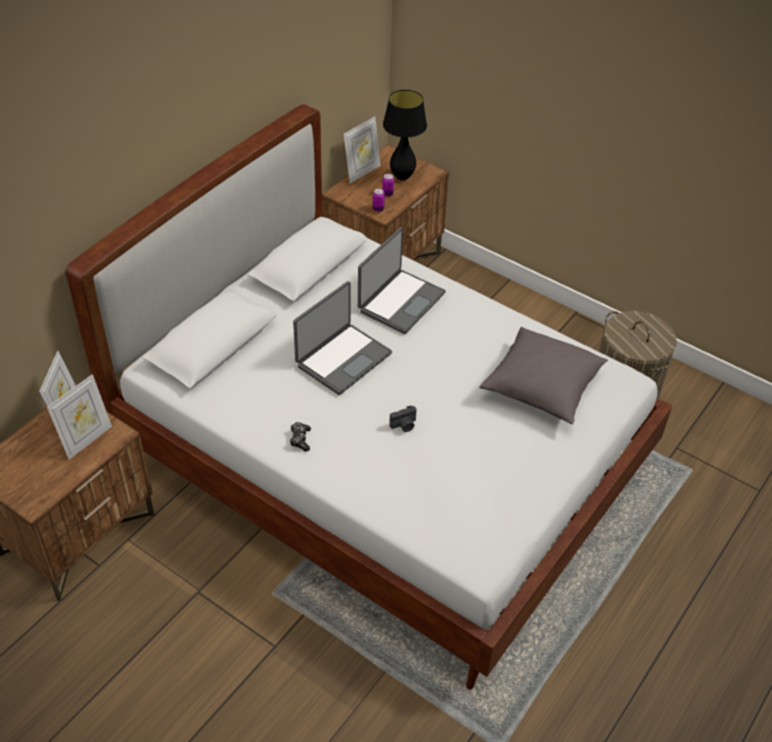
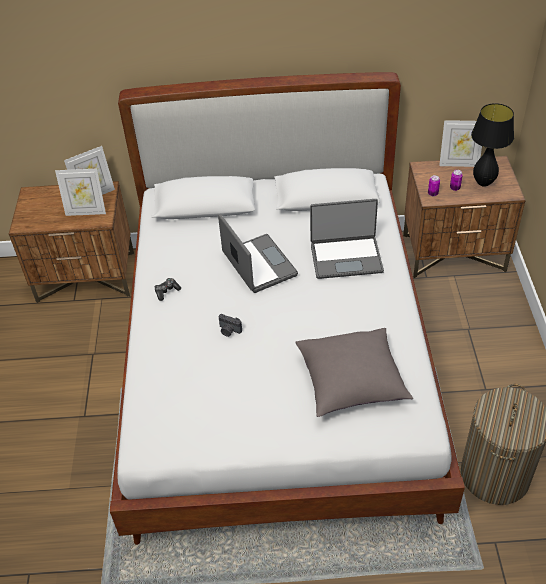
camera: 55 degrees right, 0 degrees up
(342, 359) = (258, 265): laptop -> laptop turned 120 degrees counterclockwise

